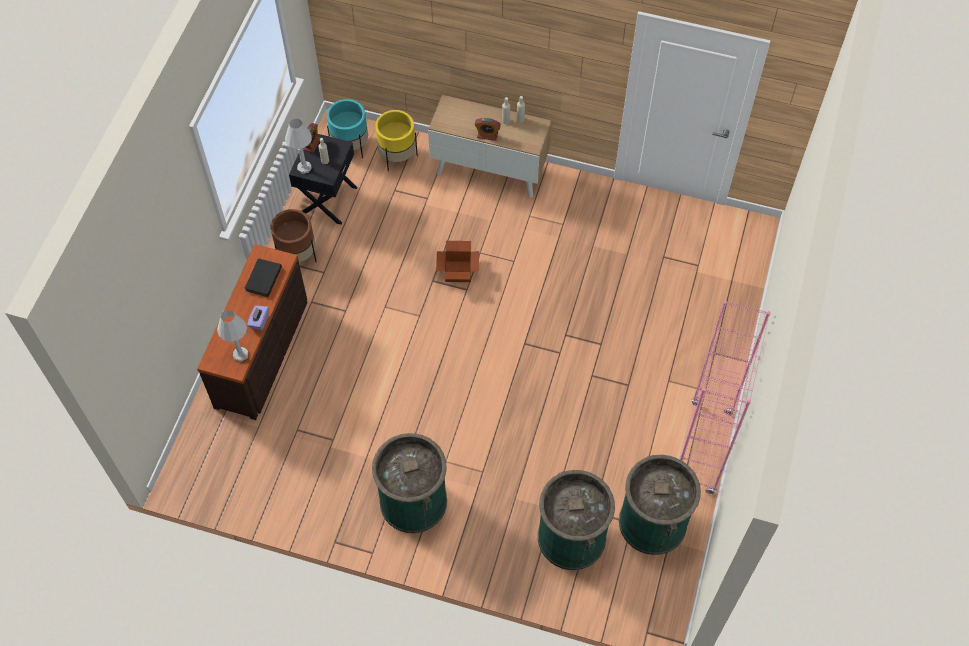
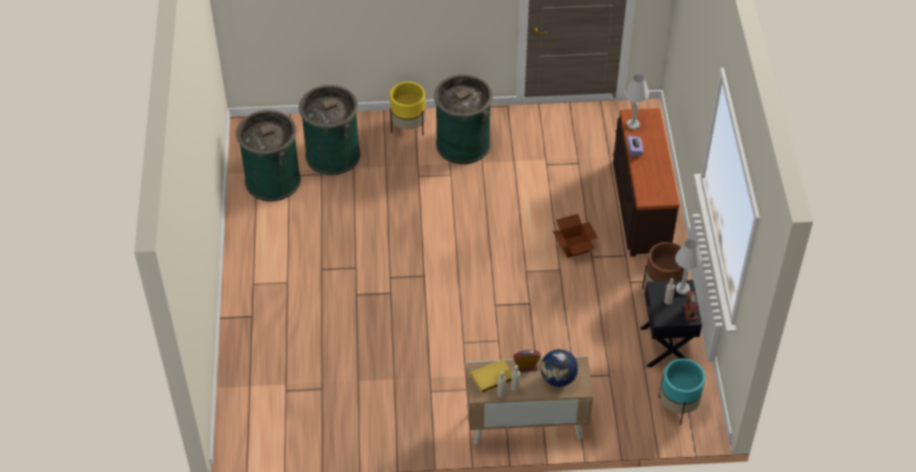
camera: 160 degrees right, 10 degrees down
(262, 278) = (653, 181): black book -> none
(397, 156) = (625, 409): yellow planter -> yellow planter (408, 127)
(458, 270) = (510, 319): cardboard box -> cardboard box (573, 247)
(464, 117) = (558, 378): none -> globe
(522, 134) = (492, 378): none -> yellow book
(702, 448) = (245, 240): pink bookcase -> none

